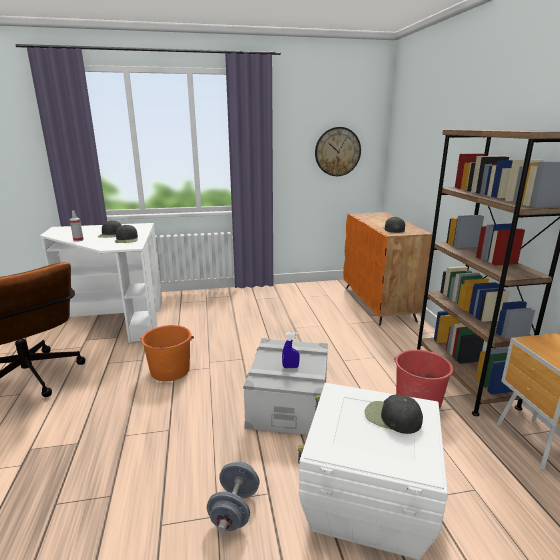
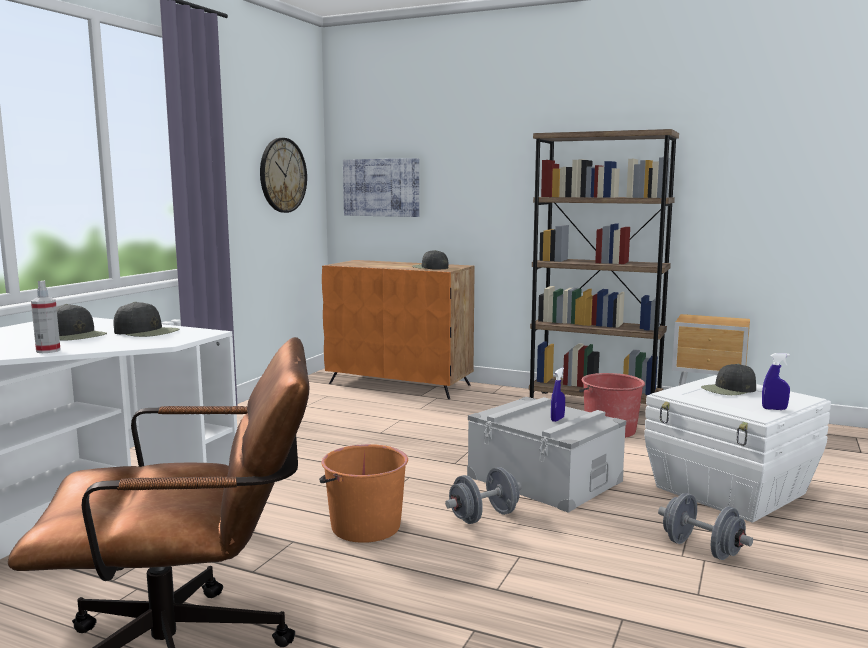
camera: 55 degrees left, 10 degrees down
(211, 400) = (484, 517): none -> grey dumbbell
(356, 455) = (774, 409): none -> blue spray bottle
(405, 163) = (381, 187): none -> picture

